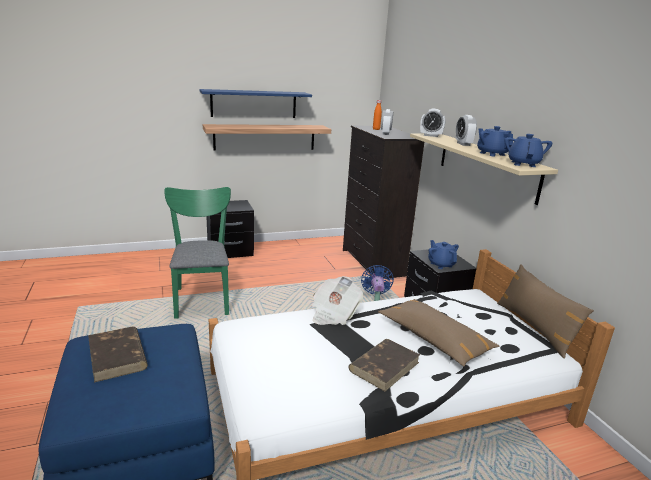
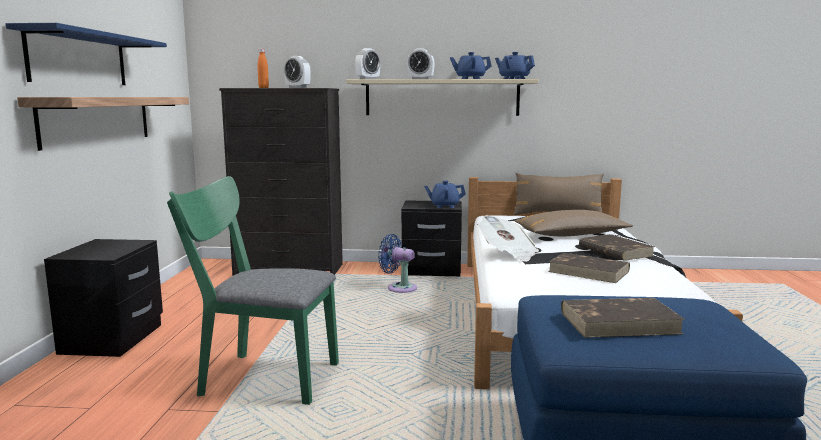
camera: 65 degrees left, 10 degrees down
(304, 355) = (589, 271): none -> brown book

